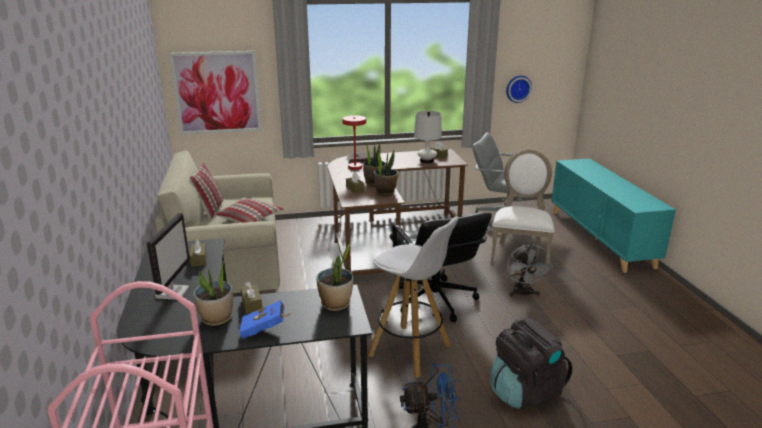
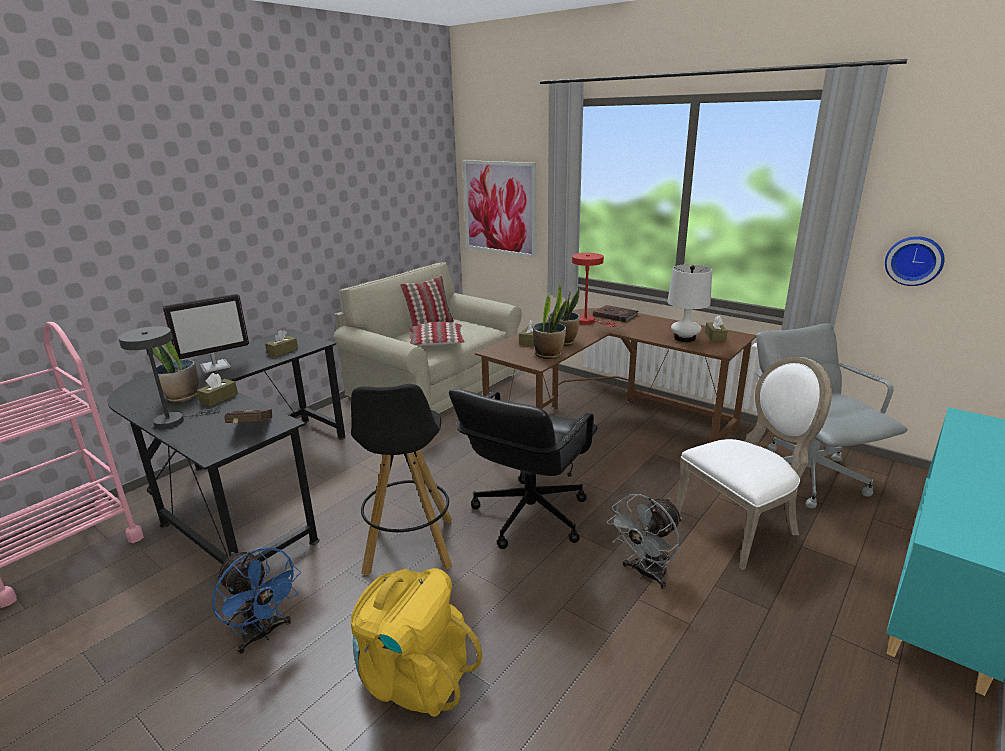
camera: 50 degrees right, 0 degrees up
(265, 330) = (175, 421): blue book -> grey table lamp
(336, 304) = (250, 429): potted plant -> red book
(411, 351) = (409, 547): white stool -> black stool
(525, 392) = (414, 677): black backpack -> yellow backpack

